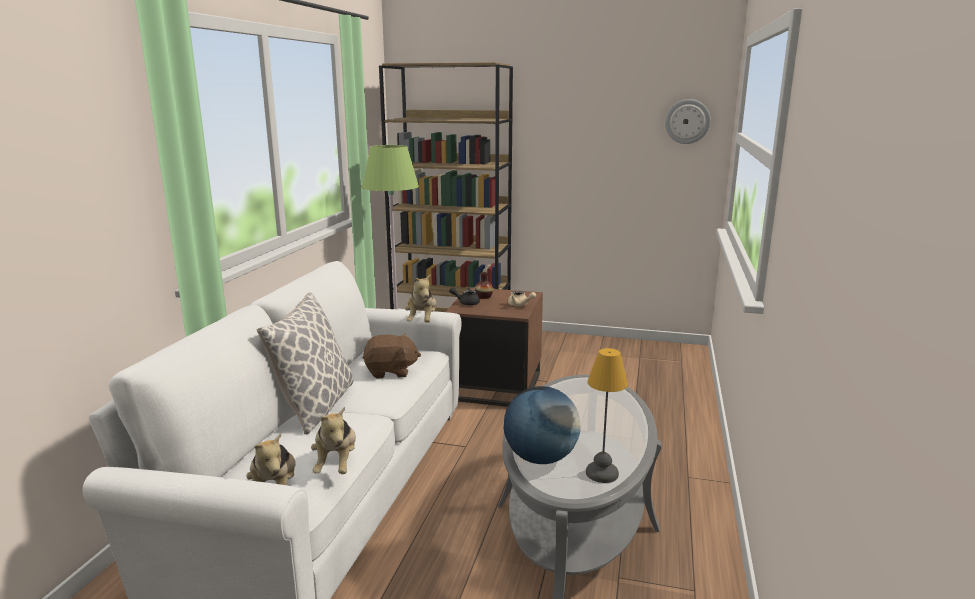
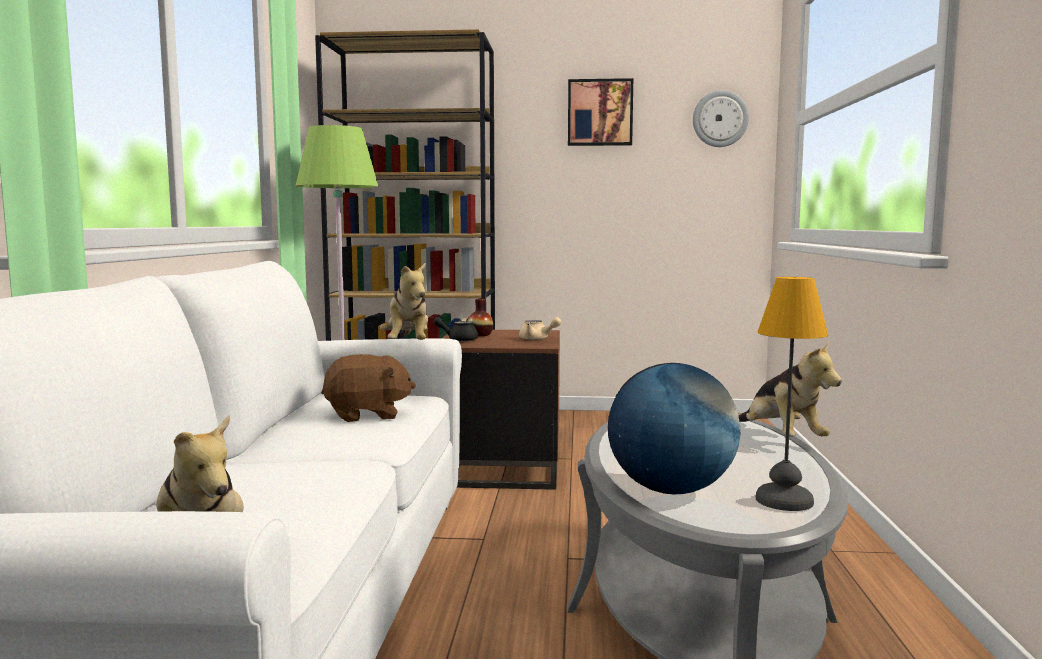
camera: 10 degrees left, 10 degrees down
(315, 406) = (251, 456): pillow -> none
(336, 464) = (315, 519): plush toy -> plush toy (781, 438)
(593, 115) = (600, 113): none -> picture

